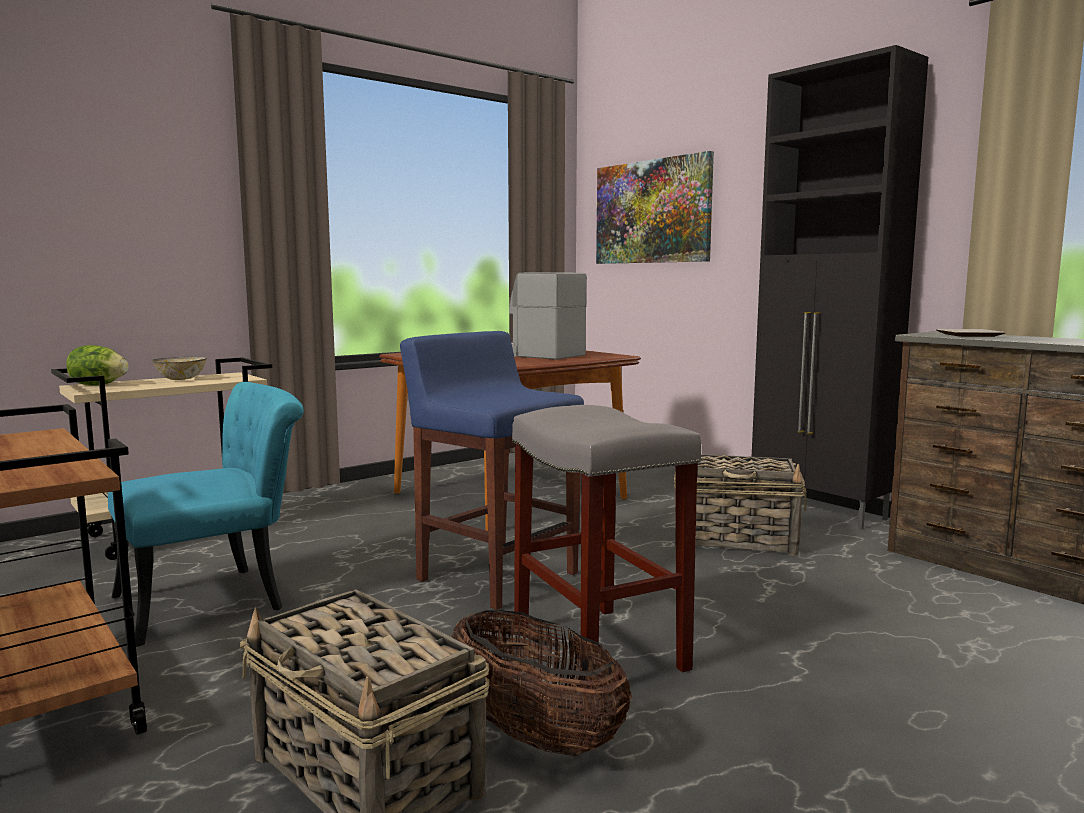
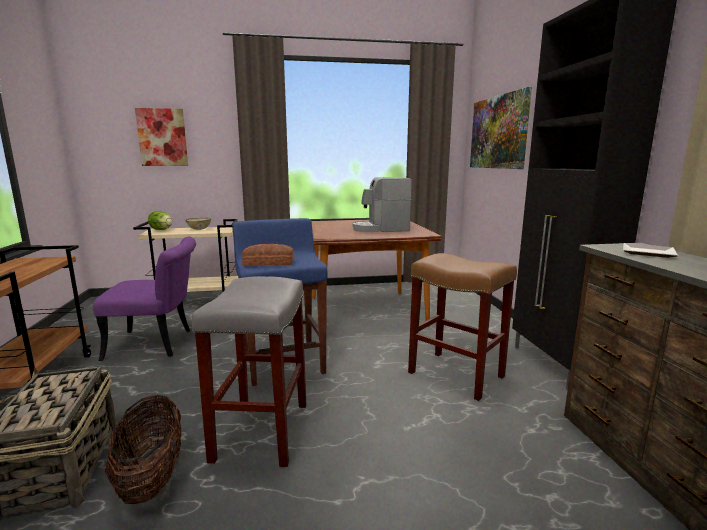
camera: 30 degrees right, 5 degrees up
(71, 194) = (162, 137): none -> picture
(217, 599) = (158, 343): turquoise chair -> purple chair
(498, 399) = (269, 263): none -> bread
(537, 355) = (380, 229): coffee machine -> coffee machine turned 75 degrees counterclockwise
(736, 540) = (457, 375): basket -> brown stool

